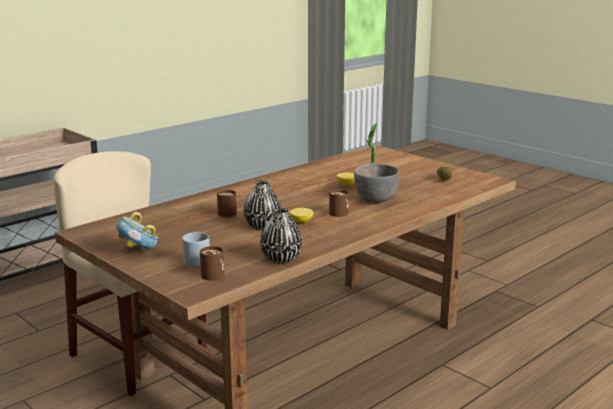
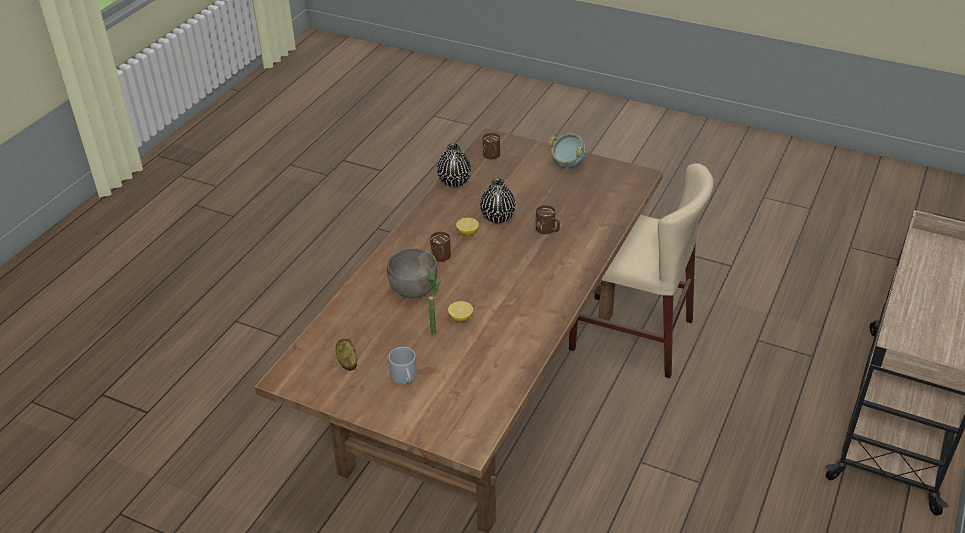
camera: 160 degrees right, 20 degrees up
(197, 259) = (517, 167): grey mug -> grey mug (405, 377)

